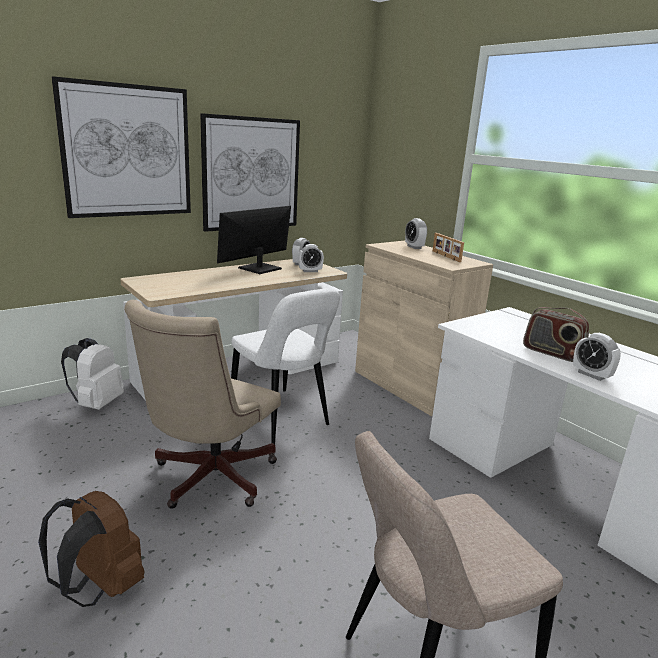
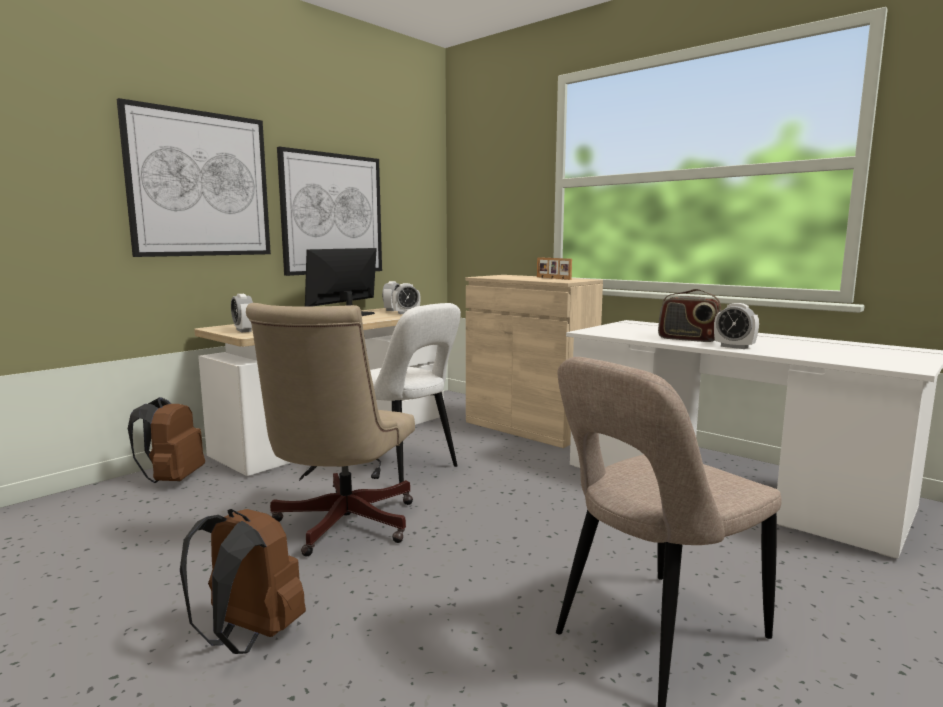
camera: 10 degrees left, 10 degrees down
(96, 404) = (172, 479): white backpack -> brown backpack
(414, 247) = (516, 276): alarm clock -> alarm clock (244, 330)

